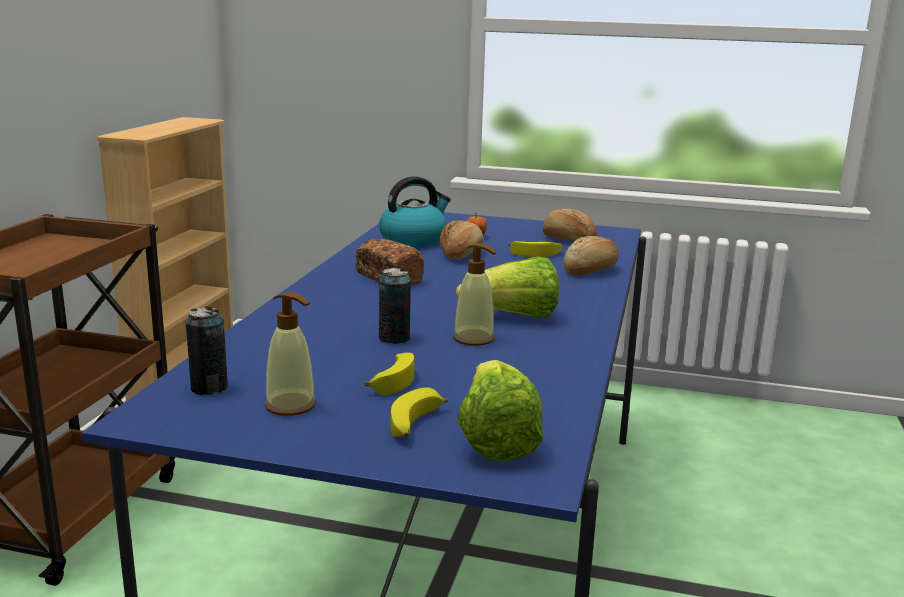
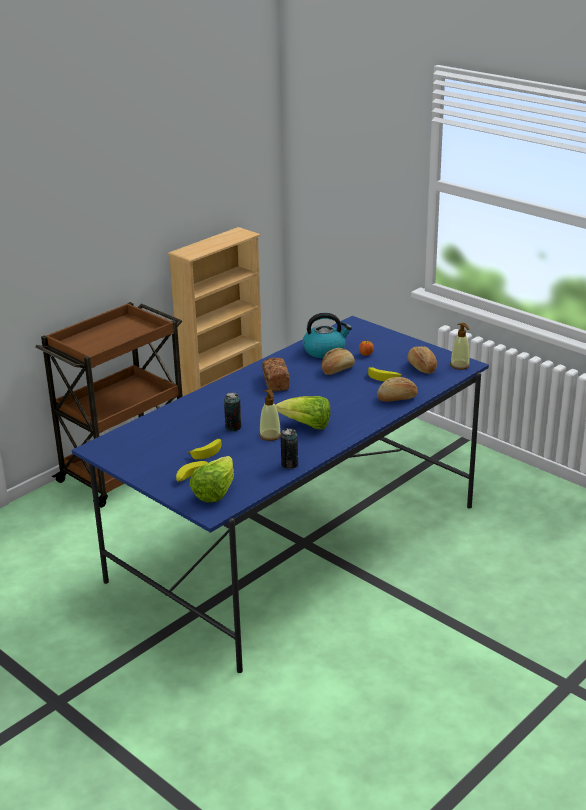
camera: 30 degrees right, 10 degrees up
(209, 388) = (131, 438): can -> can (289, 464)
(291, 405) = (154, 455): soap dispenser -> soap dispenser (460, 365)

